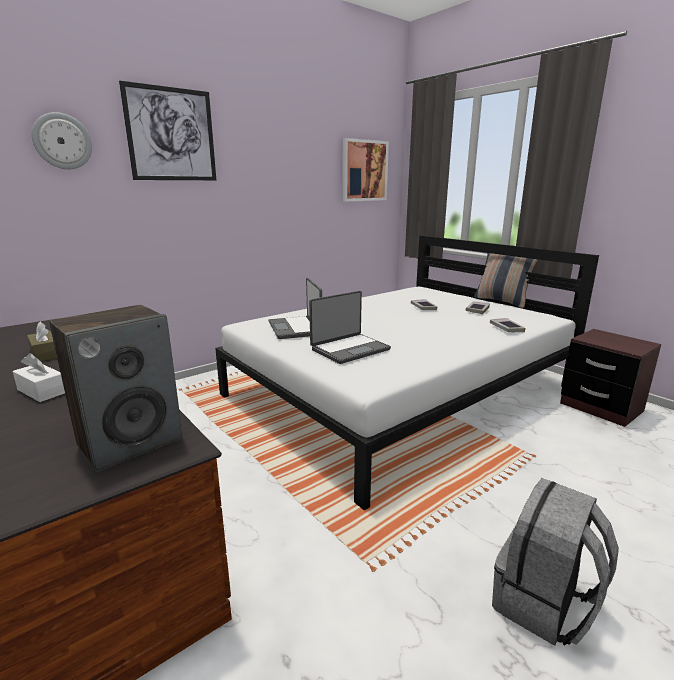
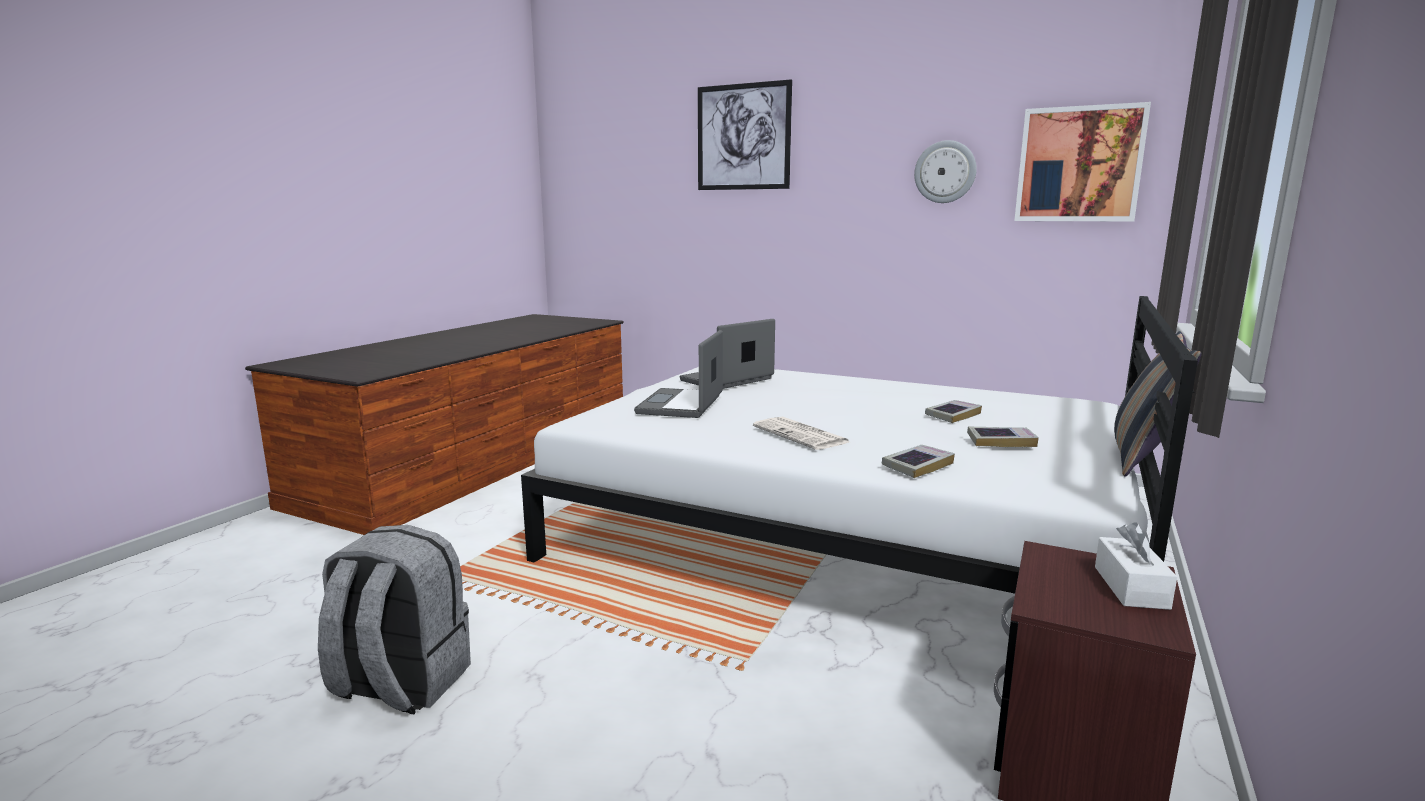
camera: 65 degrees right, 5 degrees down
(42, 391) = (445, 343): white tissue box -> white tissue box (1131, 587)
(45, 354) = (515, 331): brown tissue box -> none
(62, 141) = (646, 155): wall clock -> wall clock (945, 172)
(131, 441) = (370, 367): speaker -> none
(349, 349) = (682, 405): laptop -> laptop turned 75 degrees clockwise
(442, 336) = (802, 435): none -> newspaper

